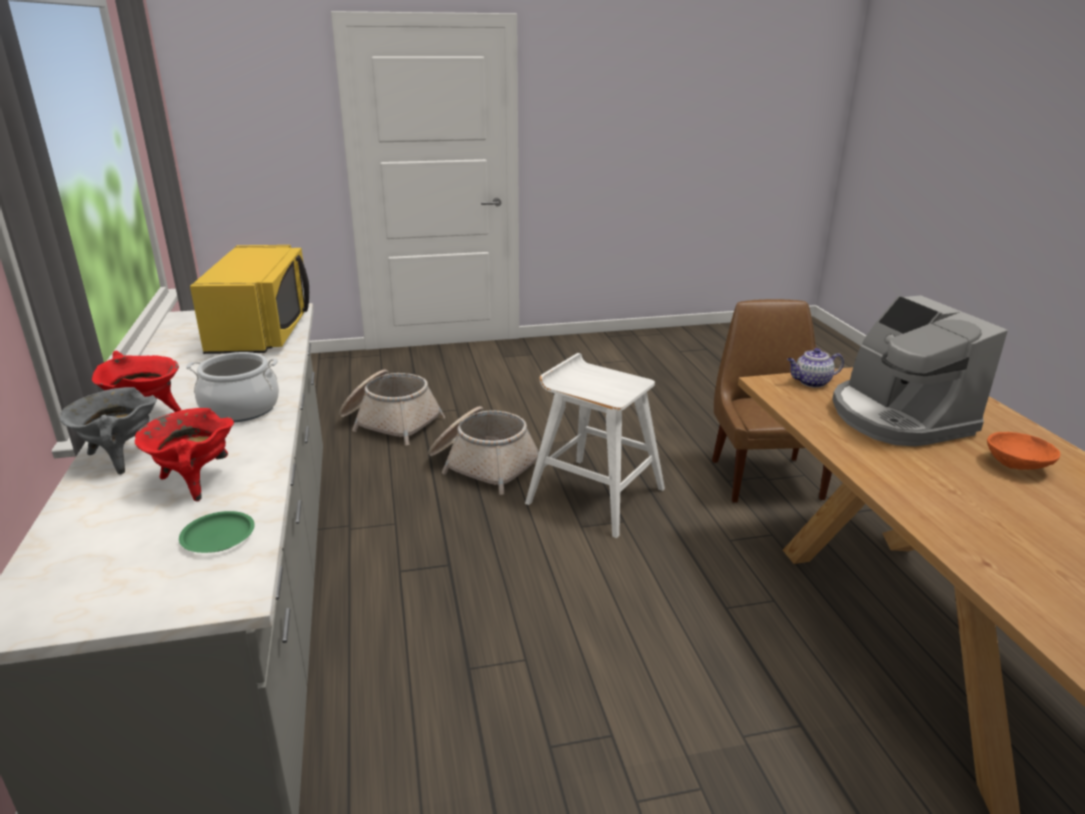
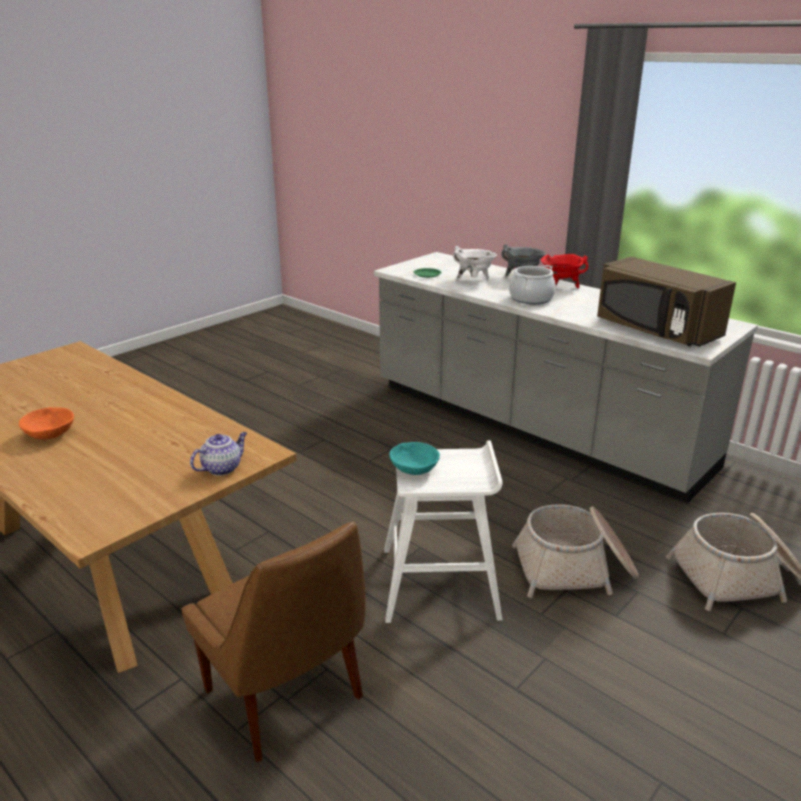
camera: 145 degrees right, 0 degrees up
(194, 482) = (474, 280): red cooking pot -> white cooking pot
(263, 332) = (655, 330): yellow microwave -> brown microwave
(625, 389) = (413, 469): none -> turquoise bowl
(897, 417) = (138, 451): coffee machine -> none

